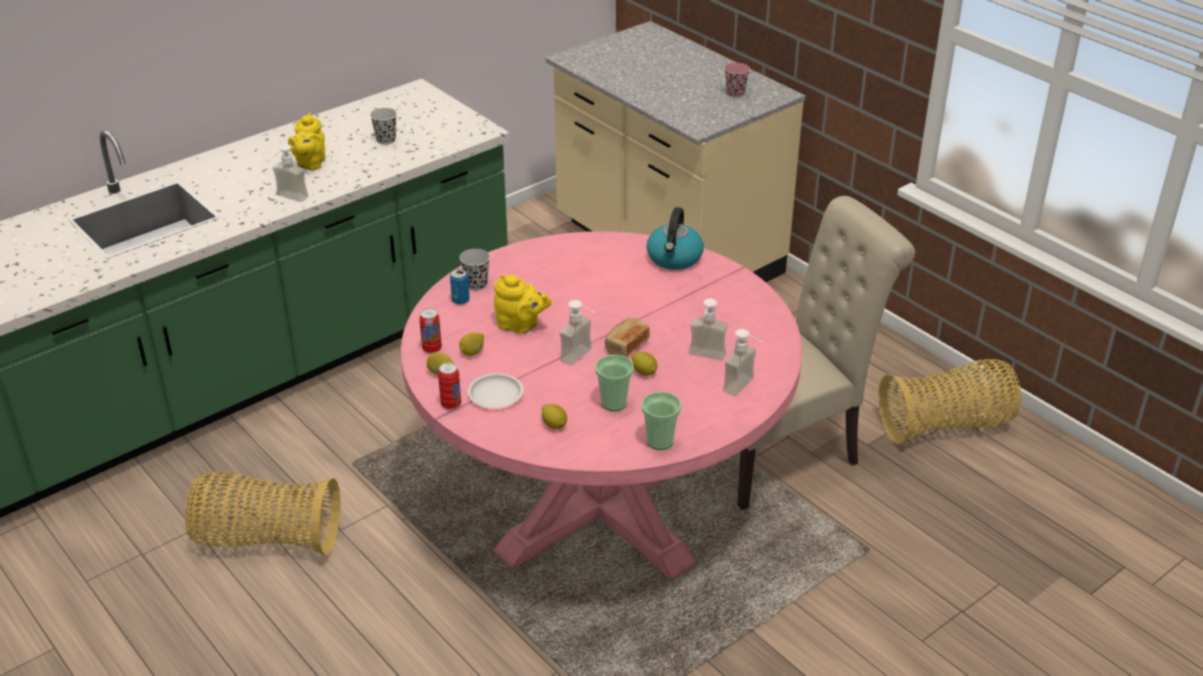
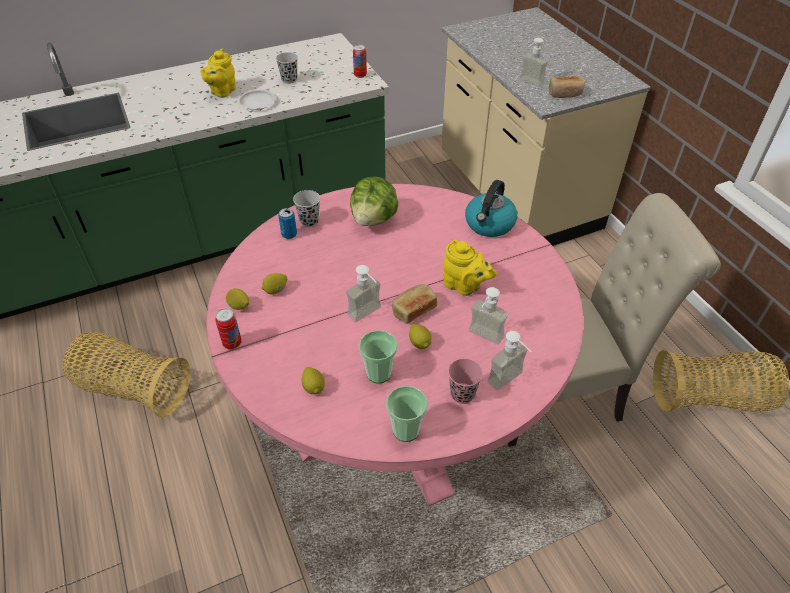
camera: 15 degrees right, 10 degrees up
(288, 199) = (189, 120): soap dispenser -> soap dispenser (528, 83)
(432, 349) = (243, 280): can -> can (360, 75)
(495, 394) = (275, 340): white plate -> white plate (257, 102)
(520, 326) = (328, 270): yellow teapot -> yellow teapot (464, 286)
(548, 272) = (374, 219): none -> lettuce
(715, 114) = (565, 94): none -> bread
(735, 93) = (588, 77): pink cup -> pink cup (462, 394)

